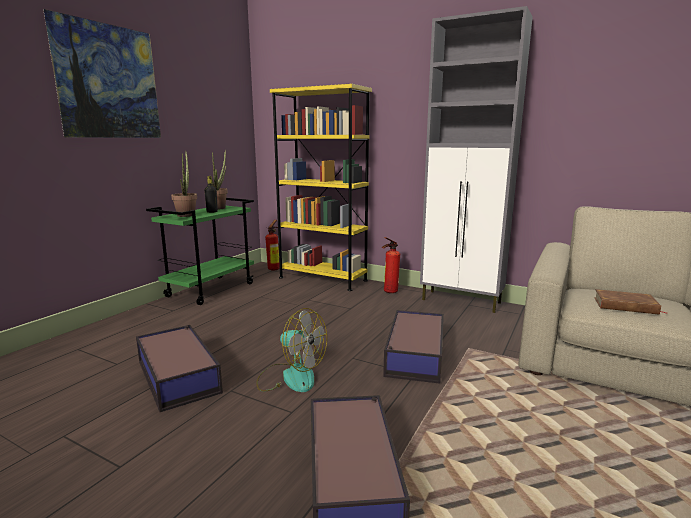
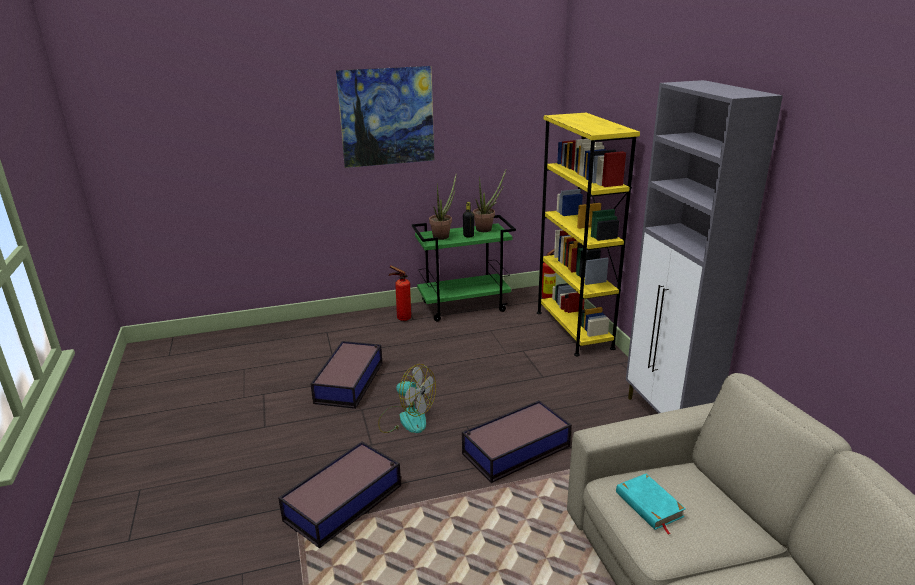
camera: 45 degrees right, 10 degrees up
(290, 377) = (406, 418): fan -> fan turned 45 degrees counterclockwise
(389, 292) = (611, 373): fire extinguisher -> fire extinguisher (401, 318)
(625, 306) = (649, 505): brown book -> turquoise book

